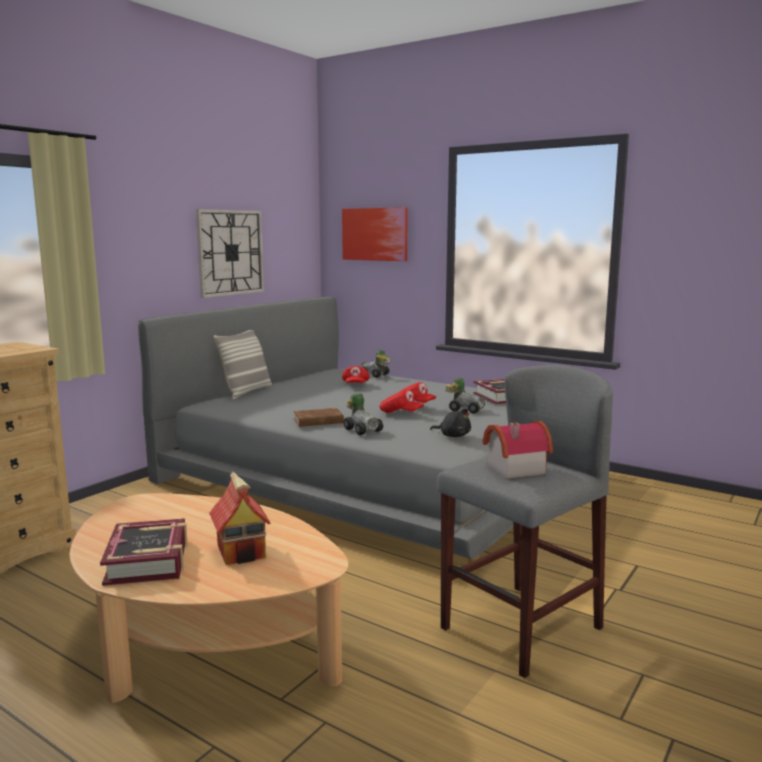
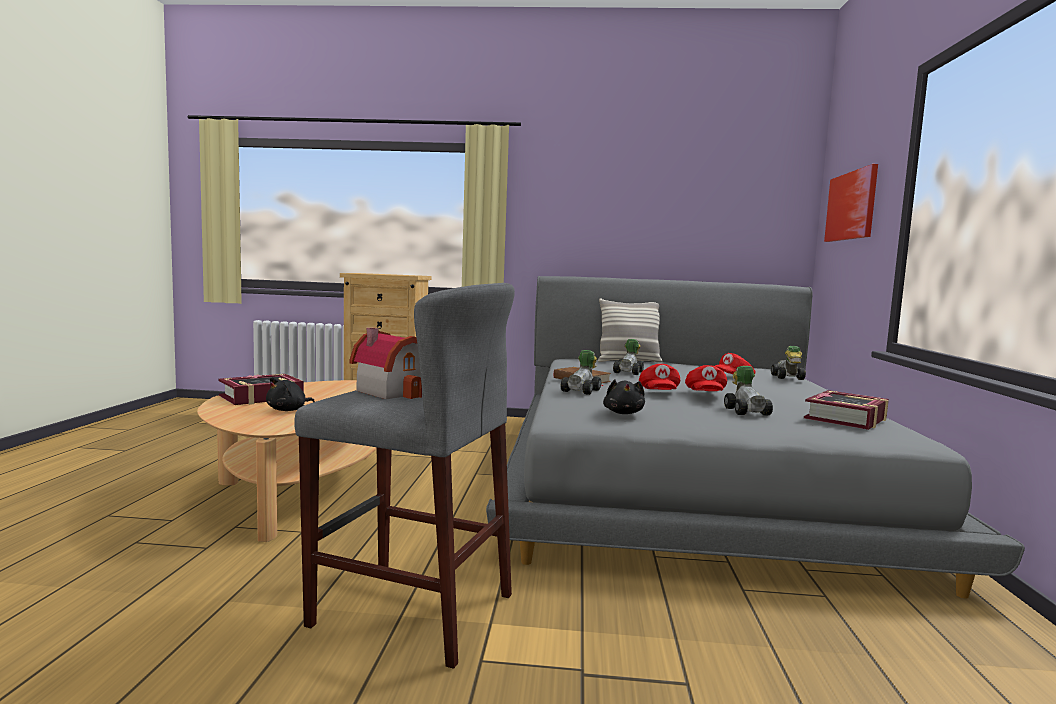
camera: 60 degrees right, 5 degrees down
(230, 252) = (669, 227): wall clock -> none
(242, 551) = (289, 410): toy house -> black plush toy
(299, 402) = (629, 372): none -> toy car

